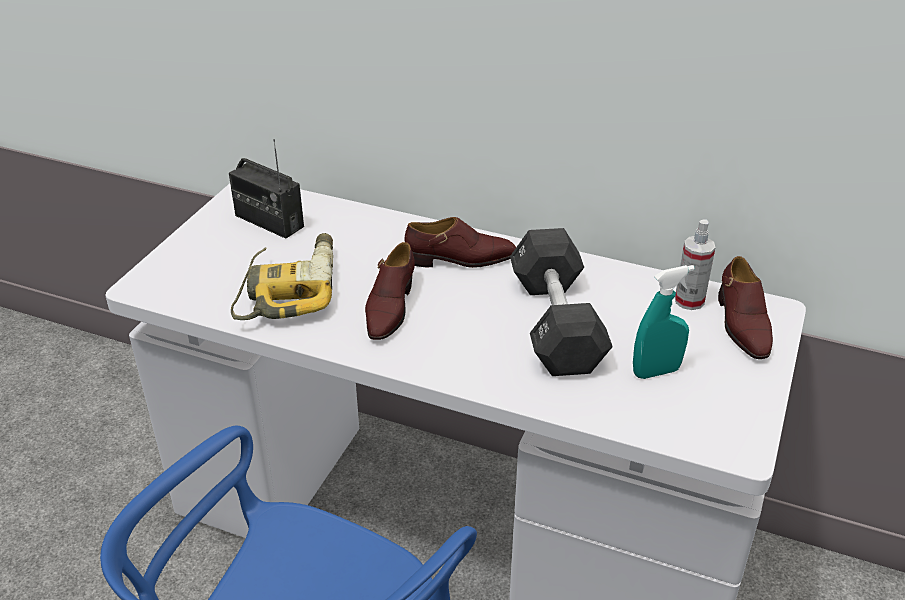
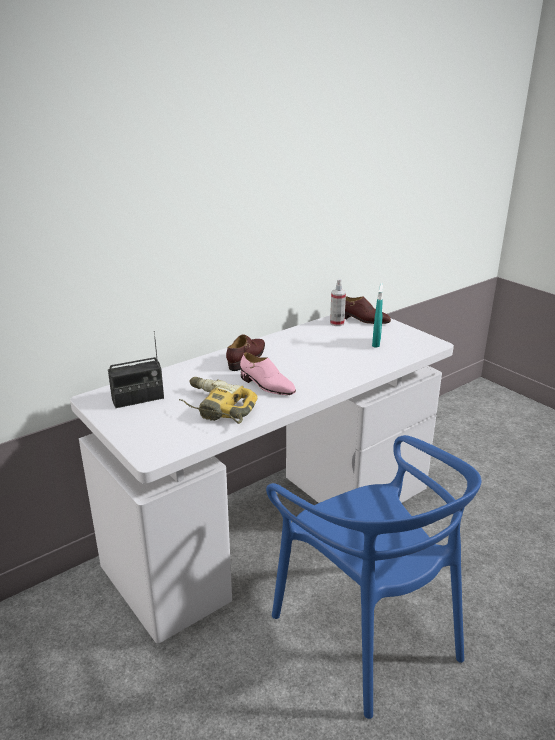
camera: 60 degrees left, 10 degrees down
(389, 308) = (266, 385): brown shoe -> pink shoe
(556, 324) = (323, 352): black dumbbell -> none

